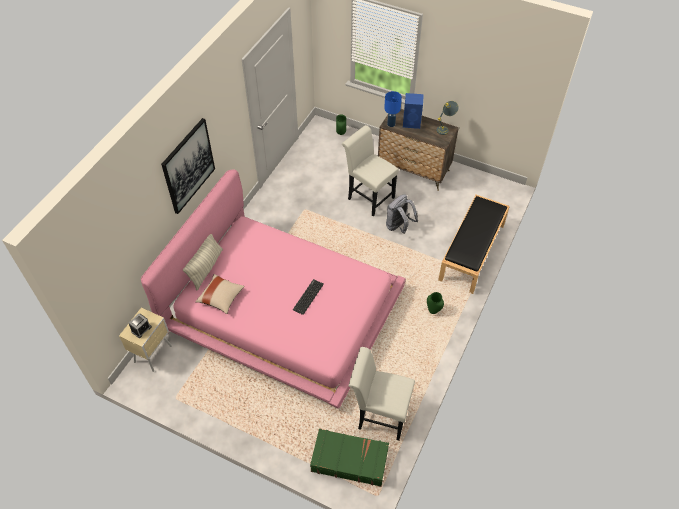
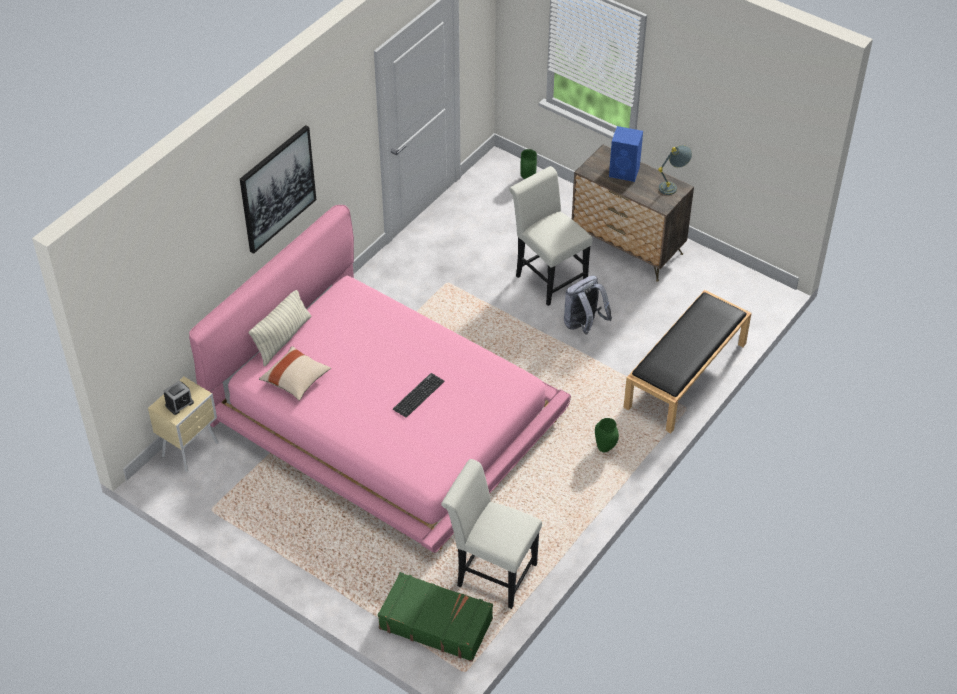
camera: 10 degrees right, 5 degrees down
(391, 124) = (592, 170): blue table lamp -> none

